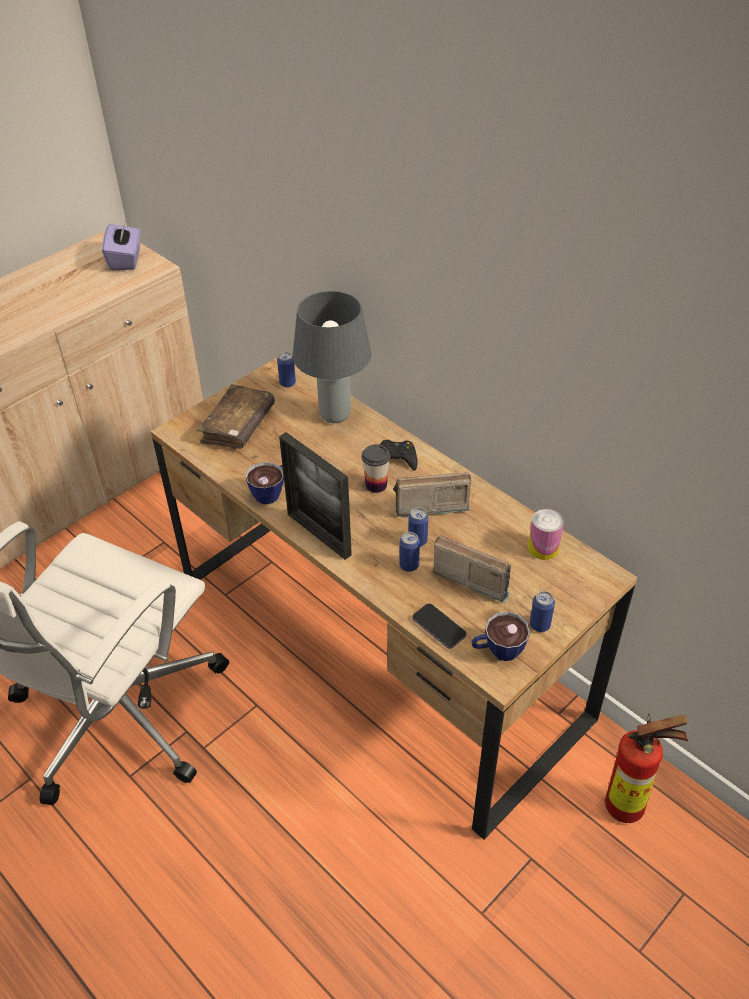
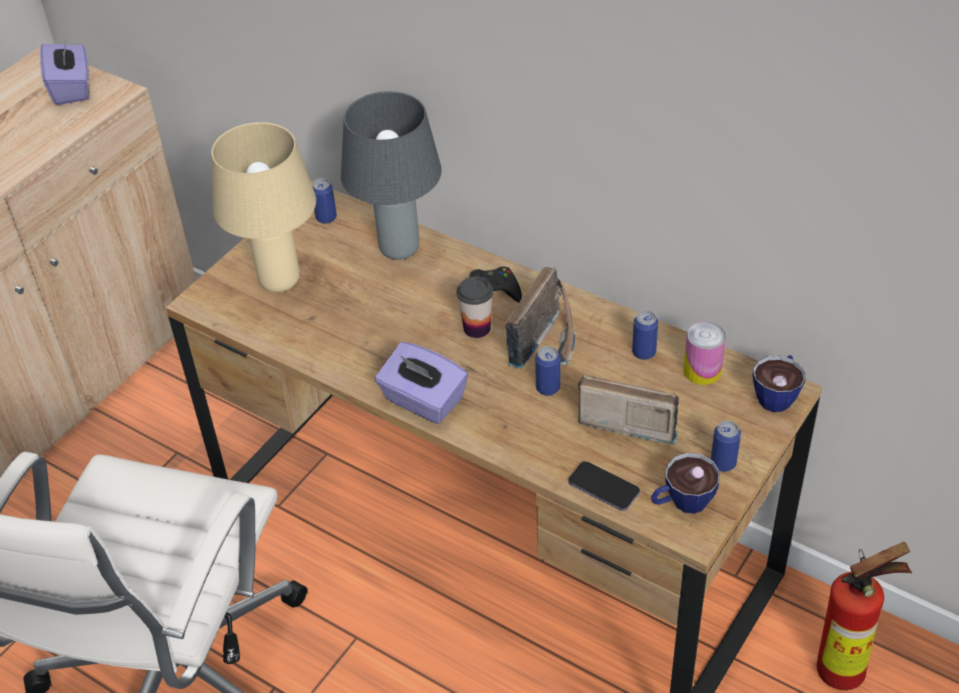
camera: 10 degrees left, 0 degrees up
(238, 425) = (278, 282): brown book -> beige table lamp
(271, 492) = (347, 359): cup -> cup (777, 394)
(319, 534) = (423, 401): picture frame -> purple tissue box
(409, 565) = (546, 420): can -> can (644, 352)
(428, 503) = (548, 340): radio -> radio turned 135 degrees clockwise

